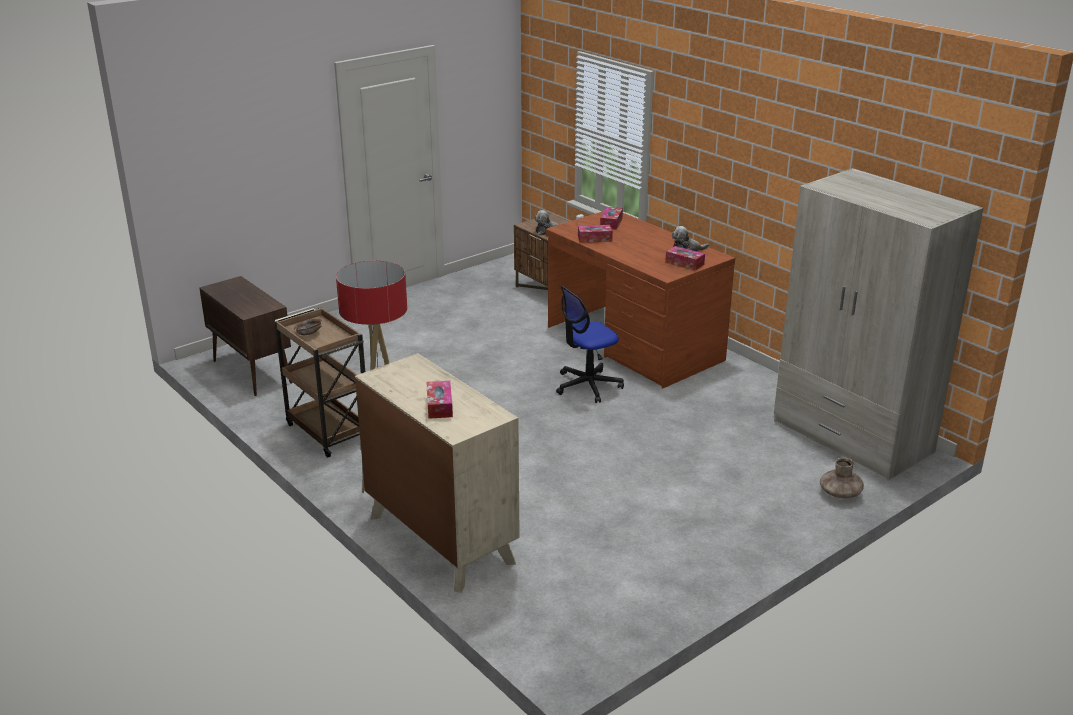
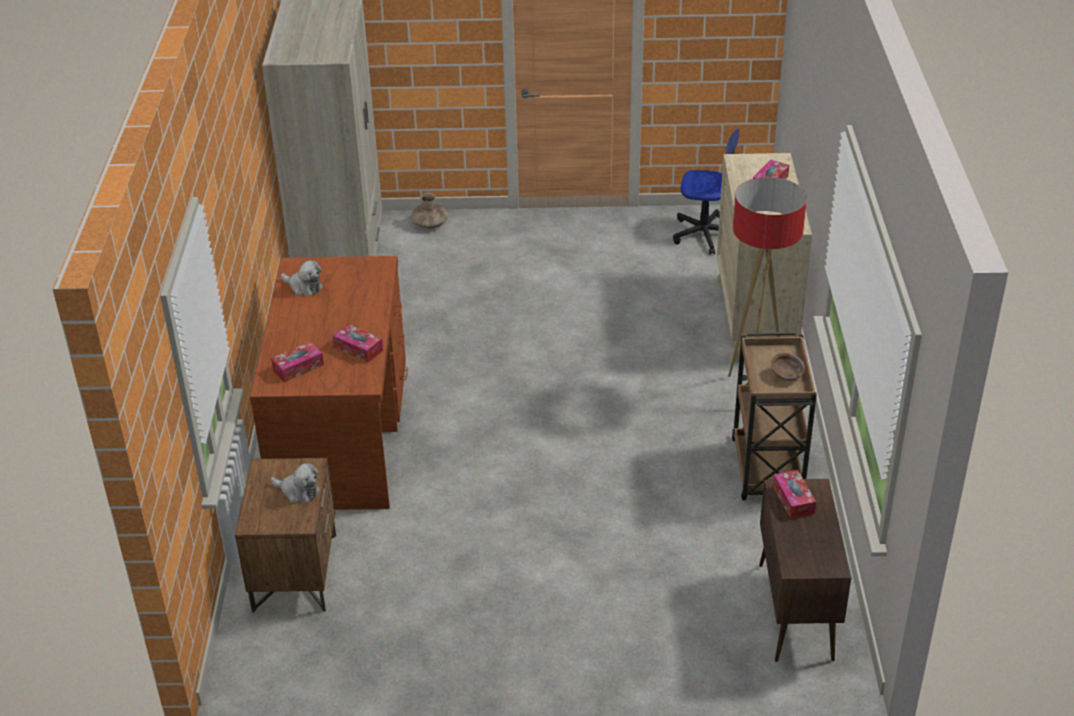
camera: 140 degrees left, 10 degrees up
(587, 385) = (463, 404): office chair -> office chair (705, 234)
(684, 263) = (338, 271): tissue box -> tissue box (793, 500)

